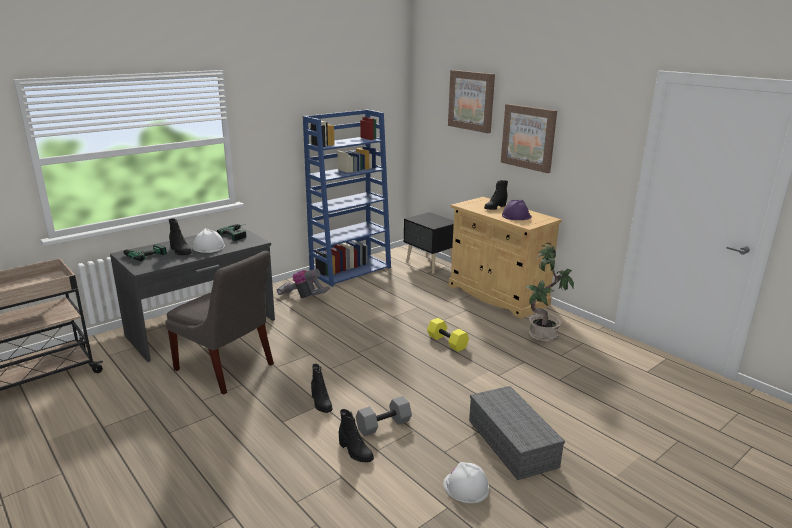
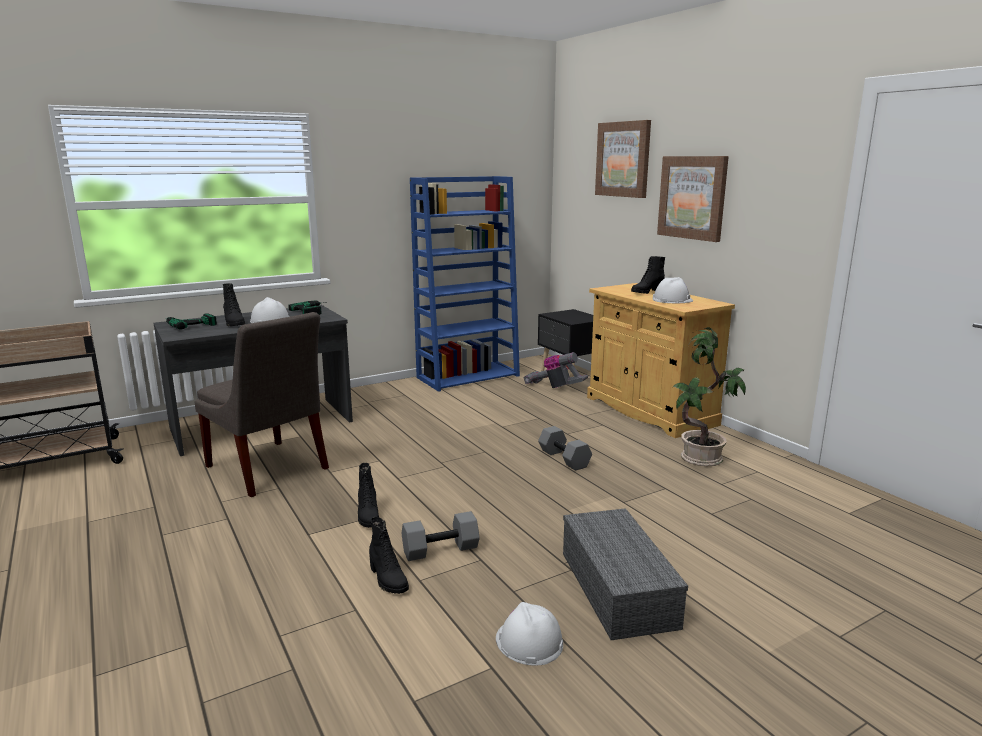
camera: 10 degrees right, 5 degrees down
(303, 297) = (398, 400): vacuum cleaner -> vacuum cleaner (554, 387)
(448, 342) = (565, 458): yellow dumbbell -> grey dumbbell
(516, 216) = (672, 300): purple hard hat -> white hard hat

